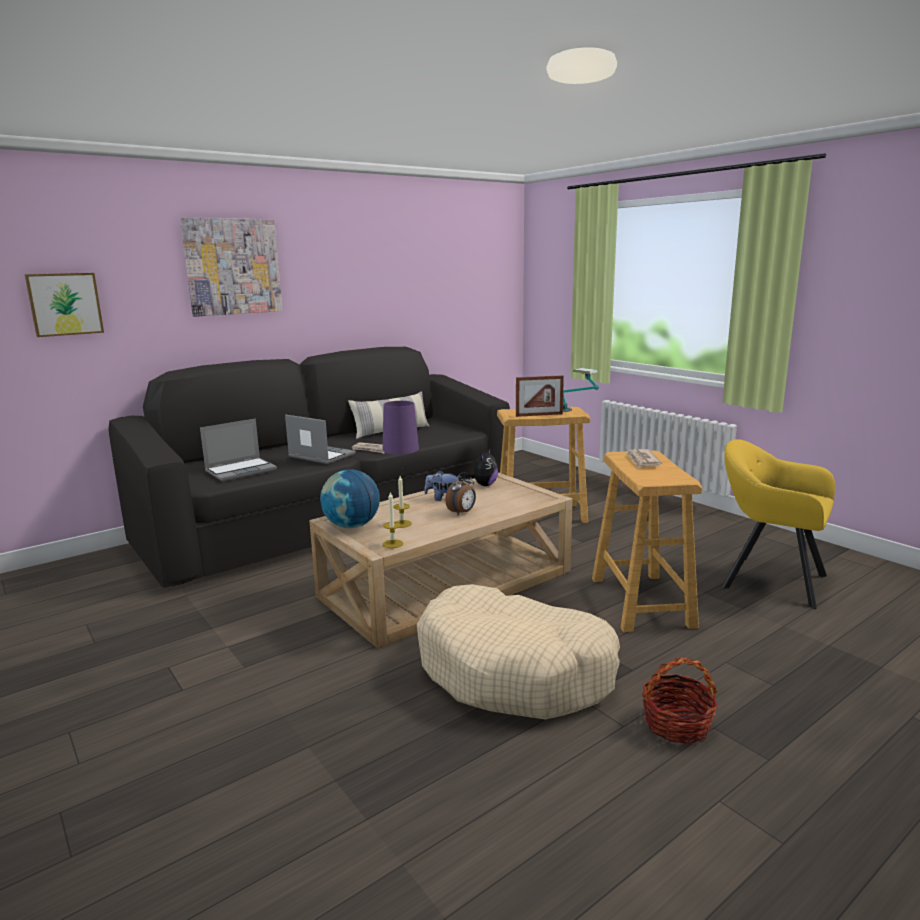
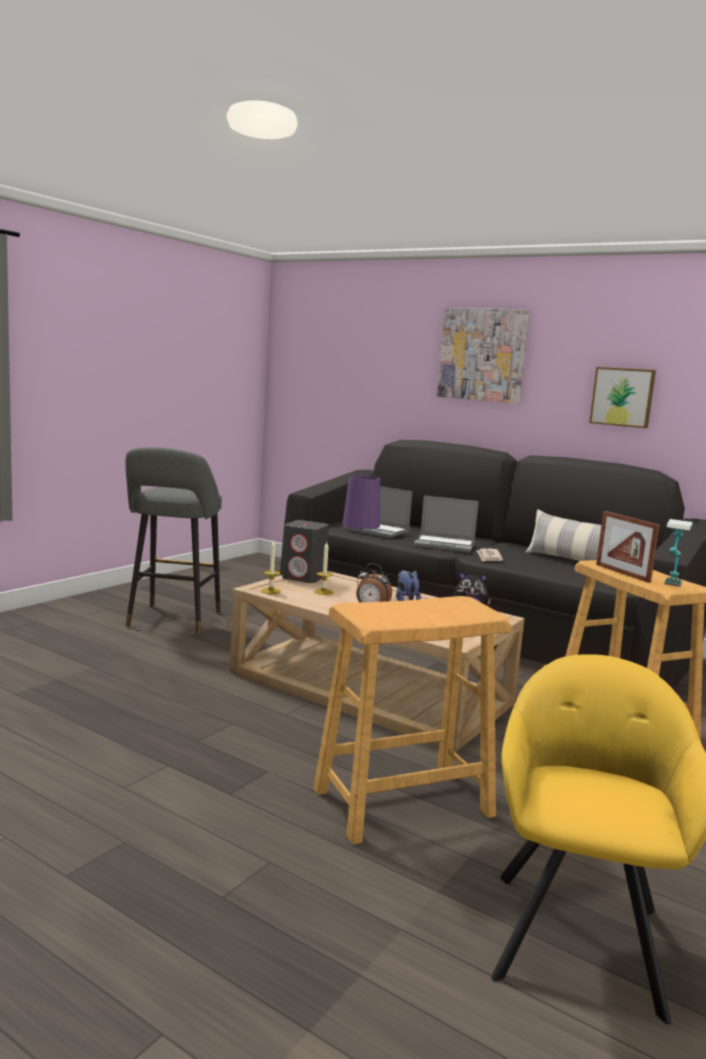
camera: 70 degrees right, 5 degrees down
(65, 304) = (356, 374): picture -> picture (622, 397)
(178, 676) = (172, 621): none -> grey stool
(320, 456) = (445, 545): laptop -> laptop turned 90 degrees clockwise
(352, 526) = (304, 578): globe -> grey speaker
(515, 671) = (210, 731): beige dog bed -> none
(642, 460) = (444, 609): newspaper -> none
(676, 724) = (128, 818): basket -> none

